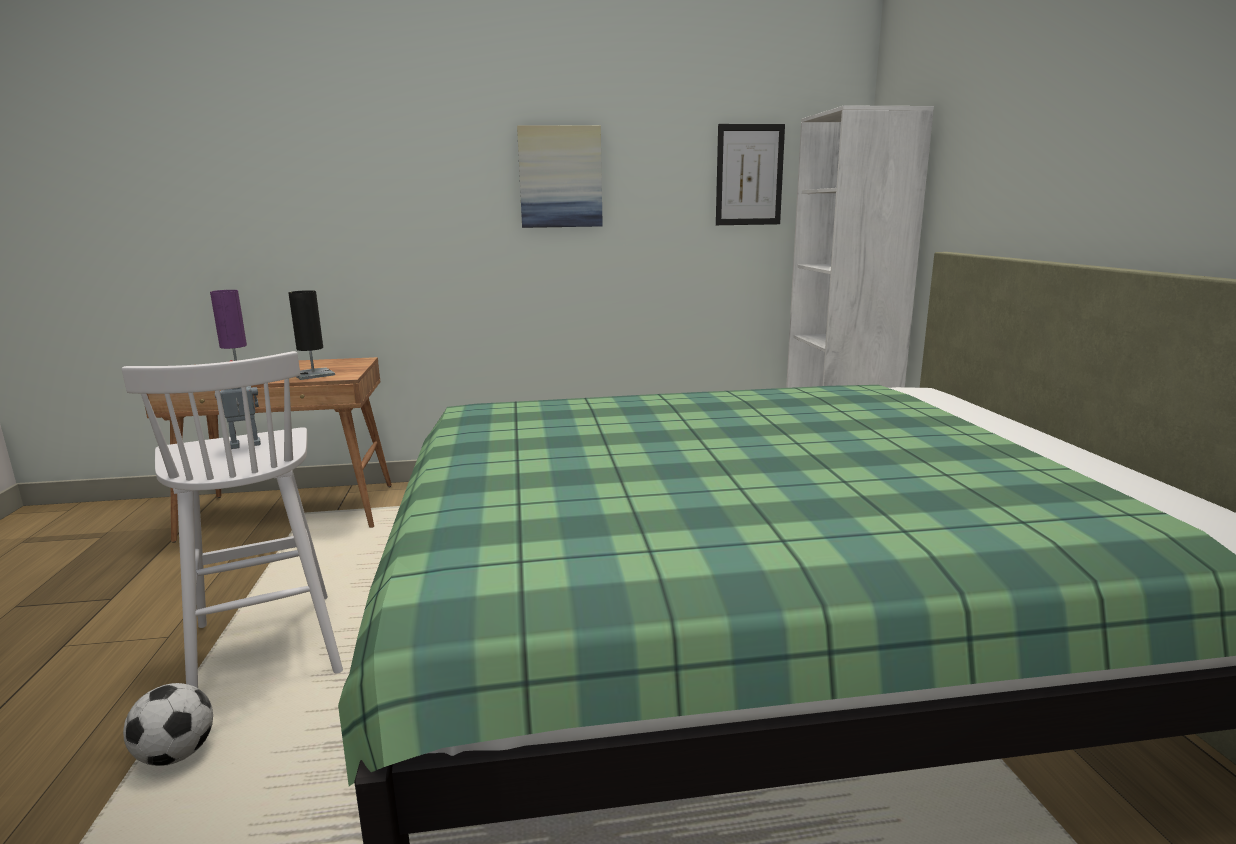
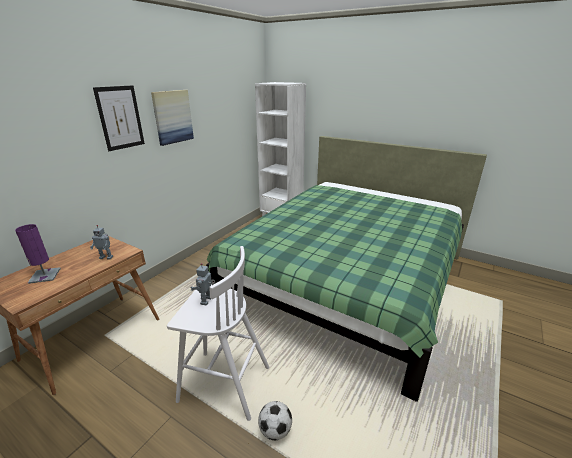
camera: 50 degrees left, 10 degrees up
(313, 374) = (106, 257): black table lamp -> toy robot
(749, 175) = (236, 107): picture -> picture (120, 118)

